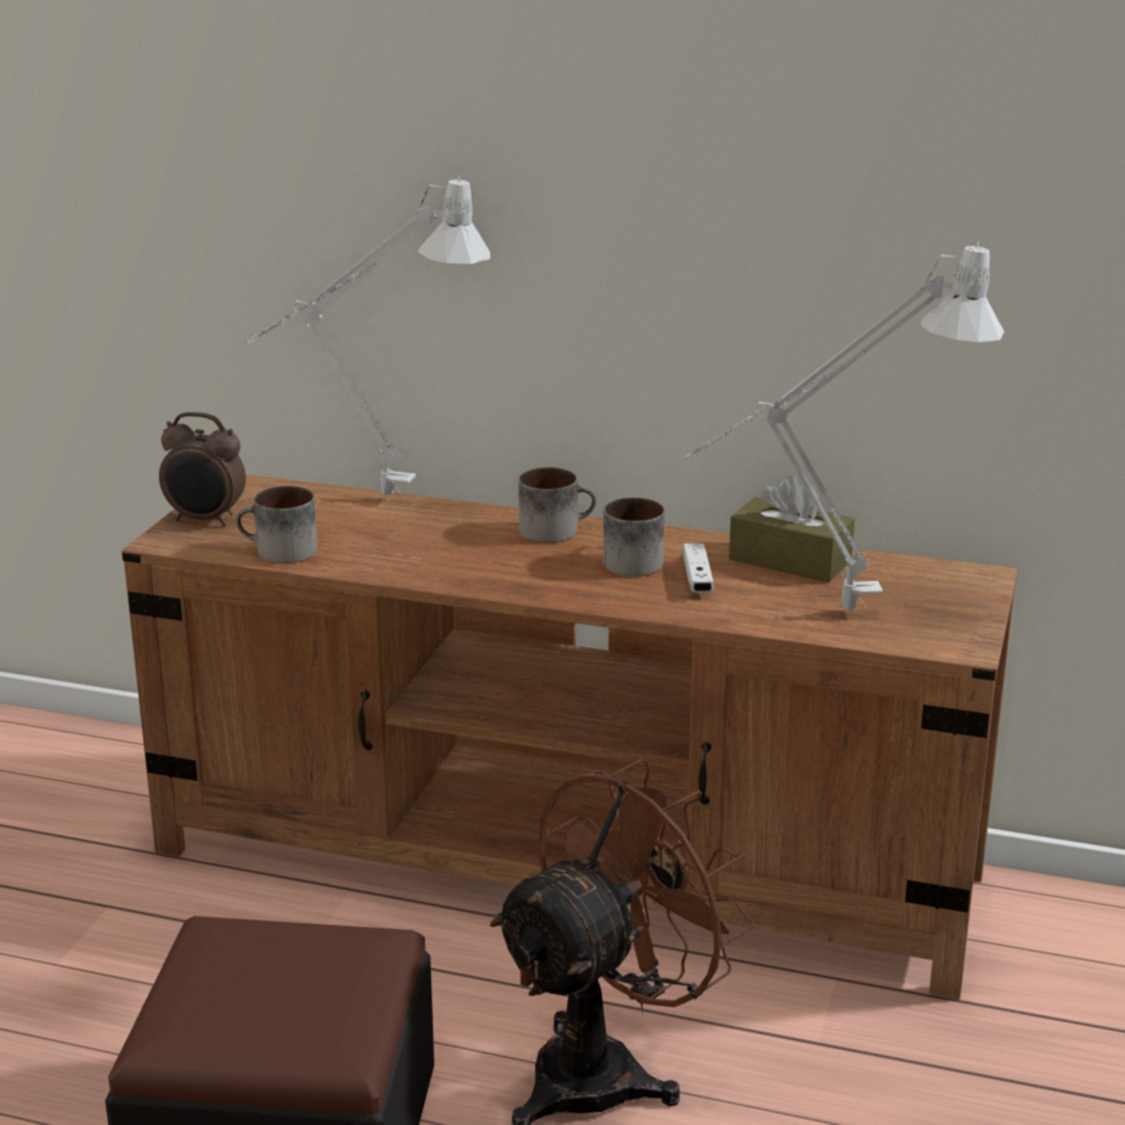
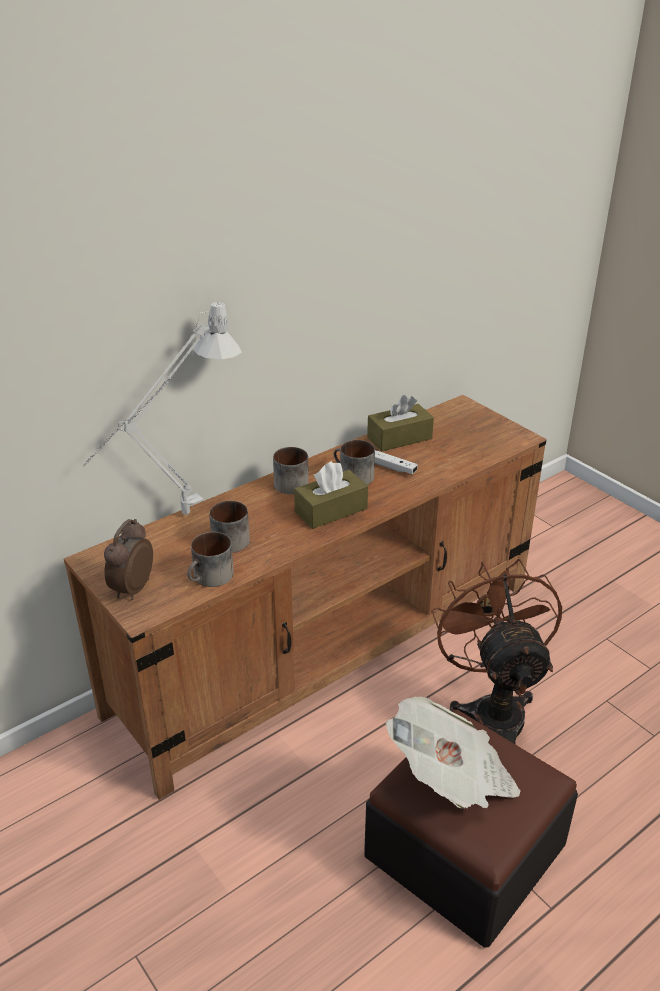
camera: 55 degrees left, 10 degrees up
(205, 520) = (131, 589): alarm clock -> alarm clock turned 150 degrees clockwise
(261, 963) = (452, 777): none -> newspaper
(374, 536) = (230, 538): none -> mug
(524, 572) = (331, 510): none -> brown tissue box
(828, 614) = (461, 452): grey table lamp -> none

